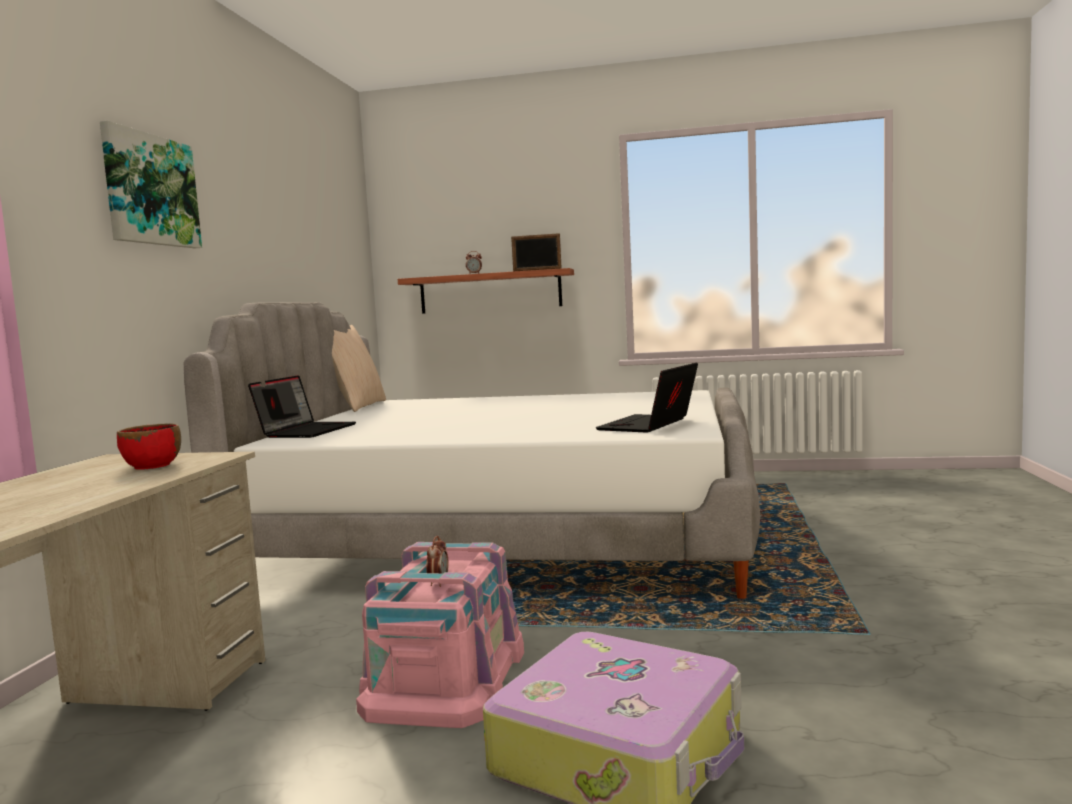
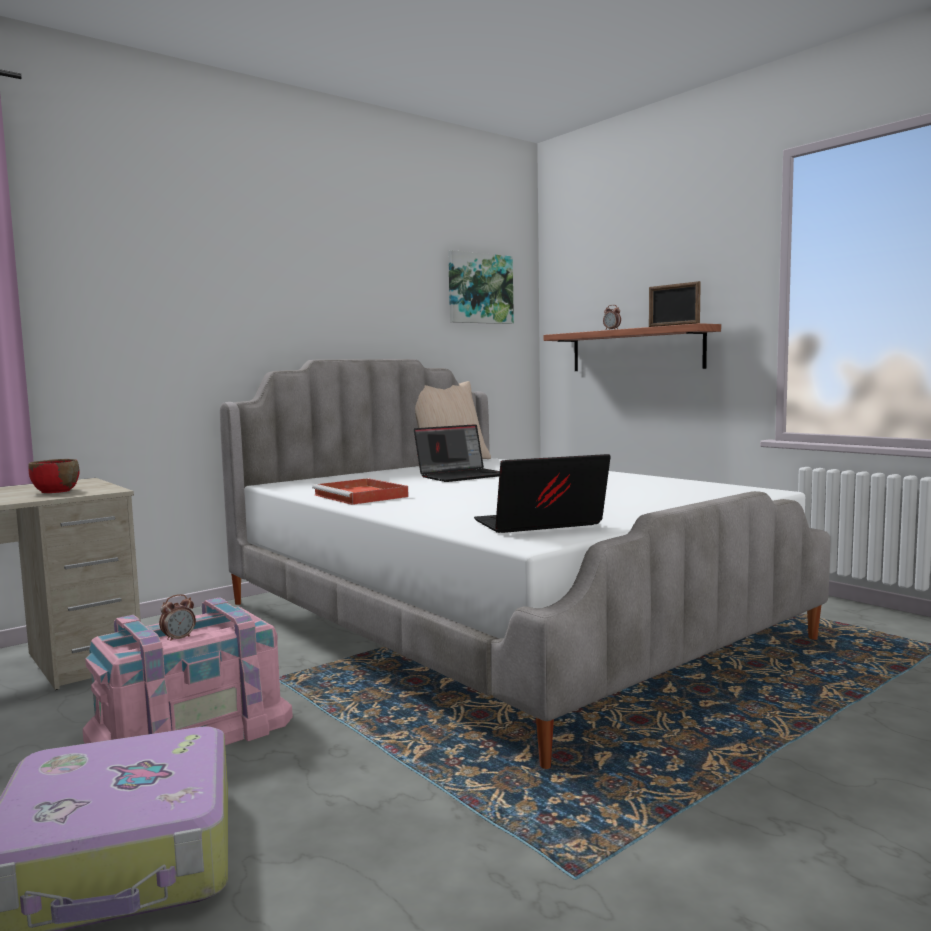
camera: 40 degrees right, 0 degrees up
(150, 190) = (205, 266): picture -> picture (479, 288)
(306, 431) = (328, 479): laptop -> laptop (462, 476)
(415, 434) = (362, 496): none -> red tray

